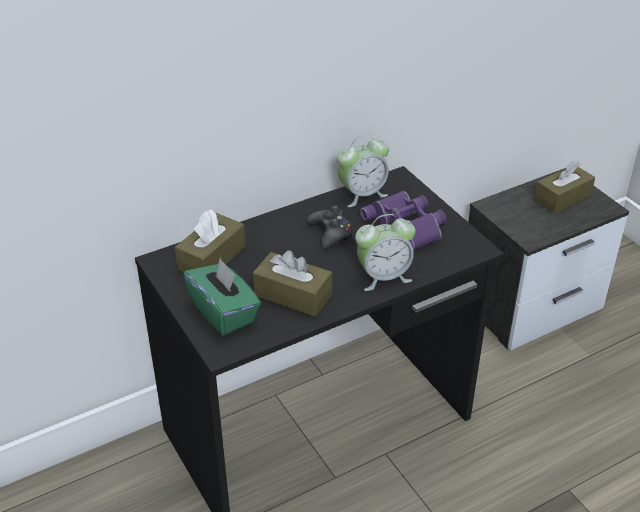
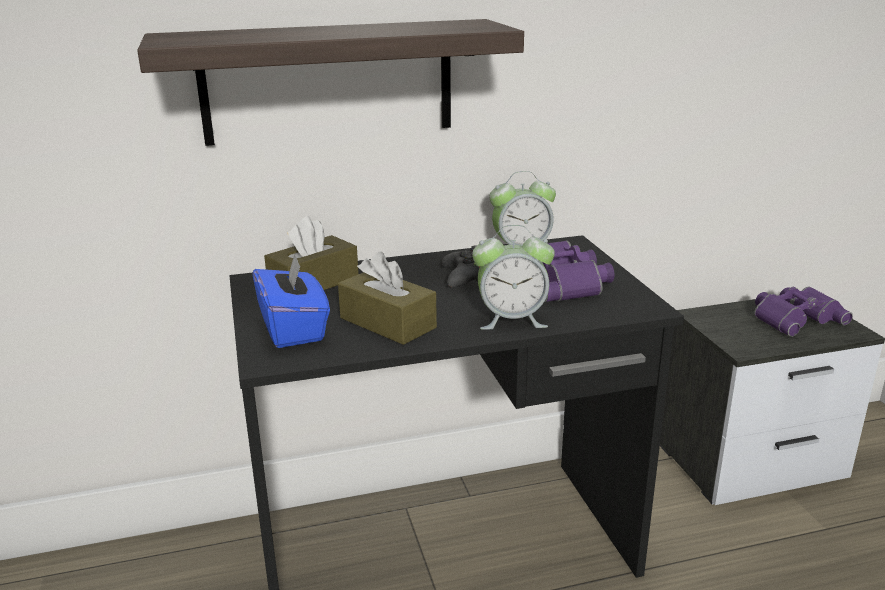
camera: 15 degrees right, 15 degrees down
(205, 93) = (328, 82): none -> shelf
(224, 313) = (294, 329): green tissue box -> blue tissue box
(562, 198) = (794, 317): brown tissue box -> purple binoculars

